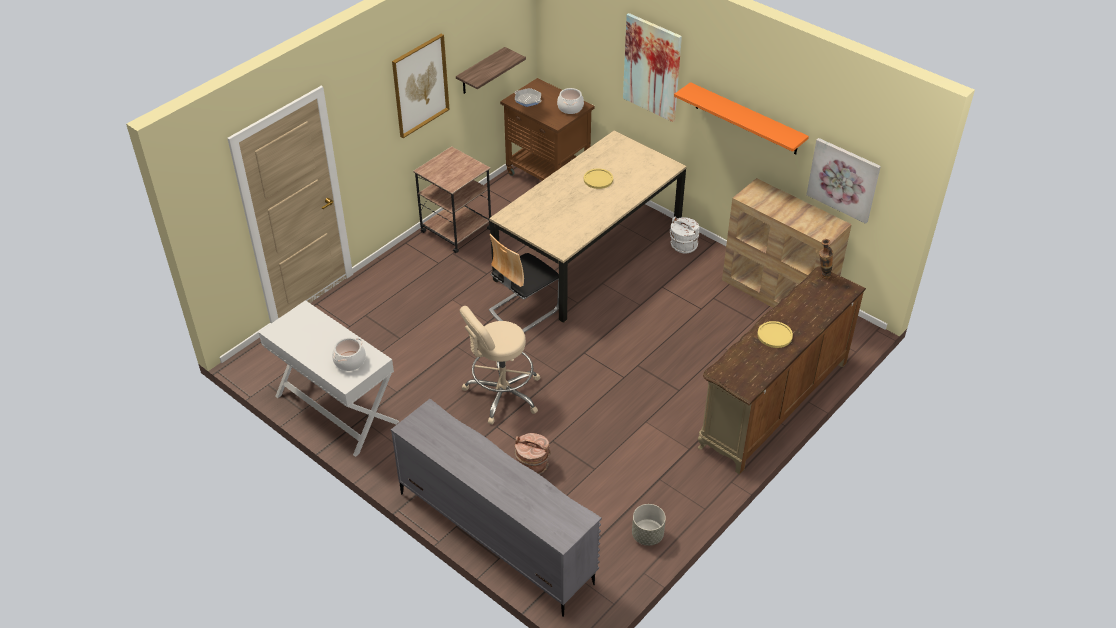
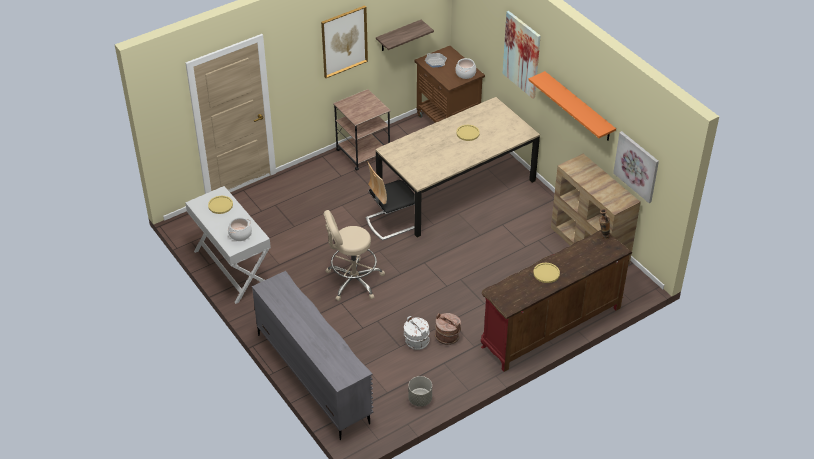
camera: 15 degrees right, 0 degrees up
(309, 327) = (220, 205): none -> yellow plate
(532, 465) = (356, 334): brown bucket -> brown bucket (447, 336)
(683, 245) = (531, 196): white bucket -> white bucket (416, 341)
(772, 403) = (550, 326): beige cabinet -> red cabinet

